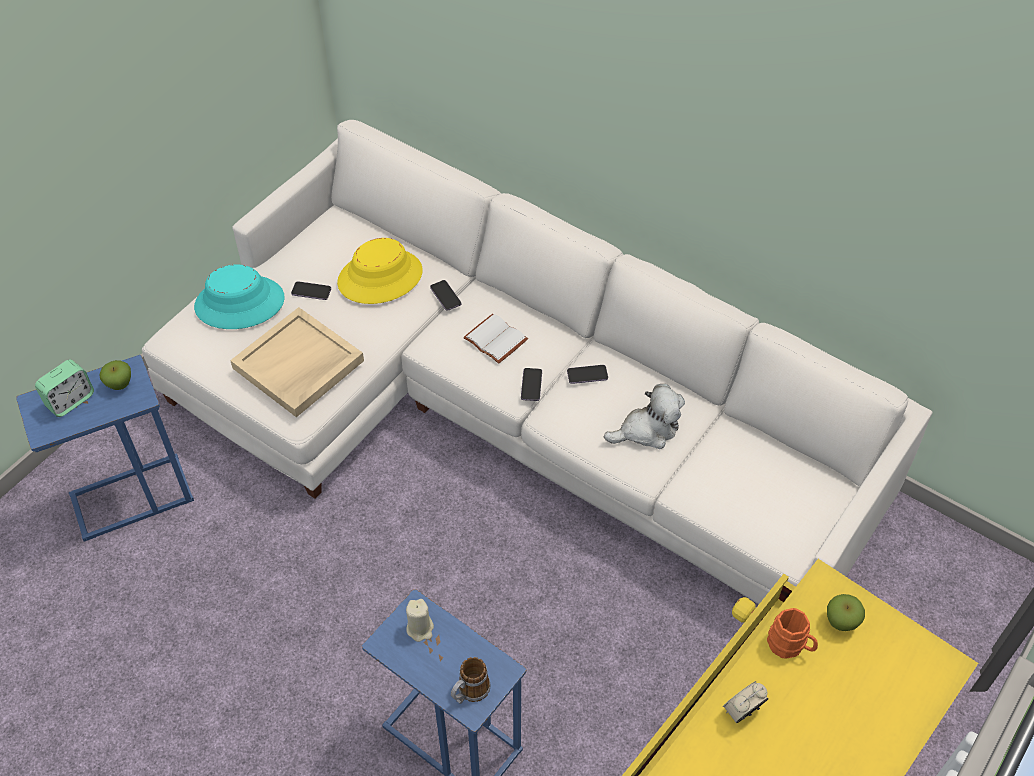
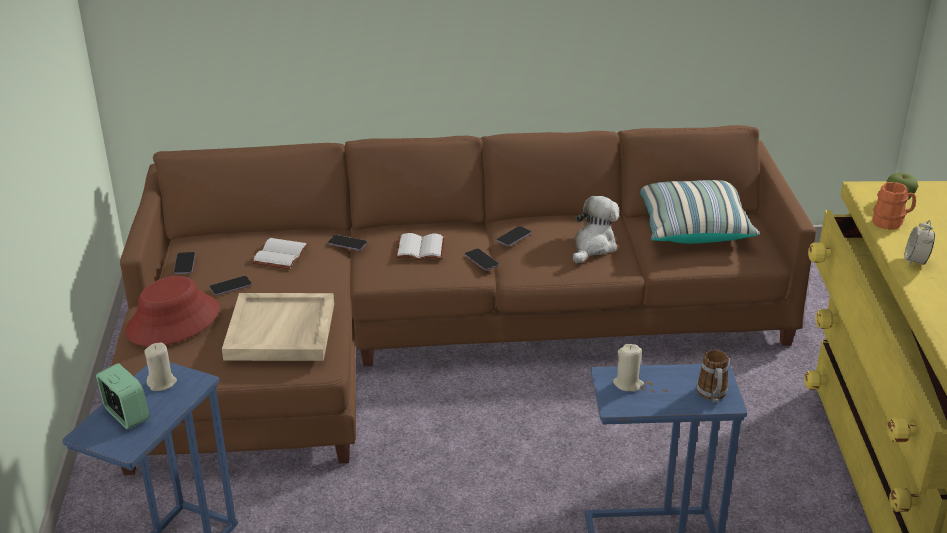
camera: 40 degrees left, 20 degrees down
(70, 401) = (126, 415): alarm clock -> alarm clock turned 45 degrees counterclockwise
(119, 384) = (162, 383): apple -> beige candle
(239, 303) = (173, 321): turquoise hat -> red hat
(307, 243) = (184, 264): none -> phone
(380, 277) = (279, 254): yellow hat -> white book
(506, 406) = (431, 331): white sofa -> brown sofa
(764, 467) = (692, 227): none -> pillow

